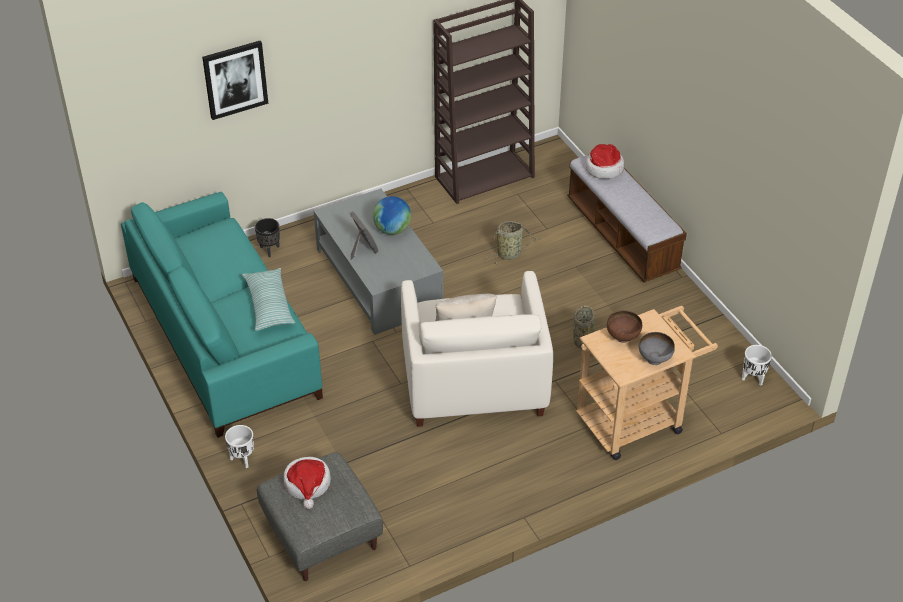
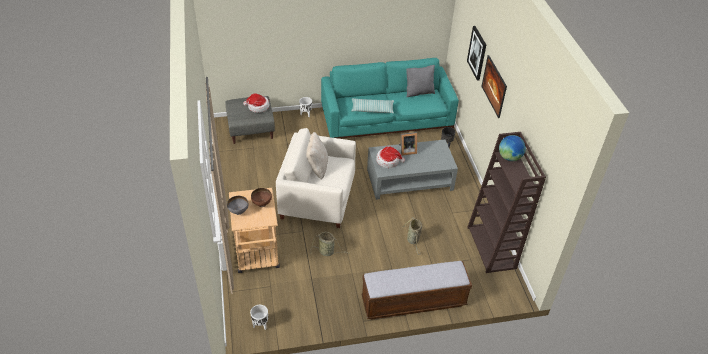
camera: 105 degrees right, 0 degrees up
(191, 257) = (419, 92): none -> grey pillow
(321, 71) = (492, 94): none -> picture
(392, 230) = (418, 165): globe -> globe (509, 157)
(603, 168) = (446, 273): hat -> hat (388, 161)

